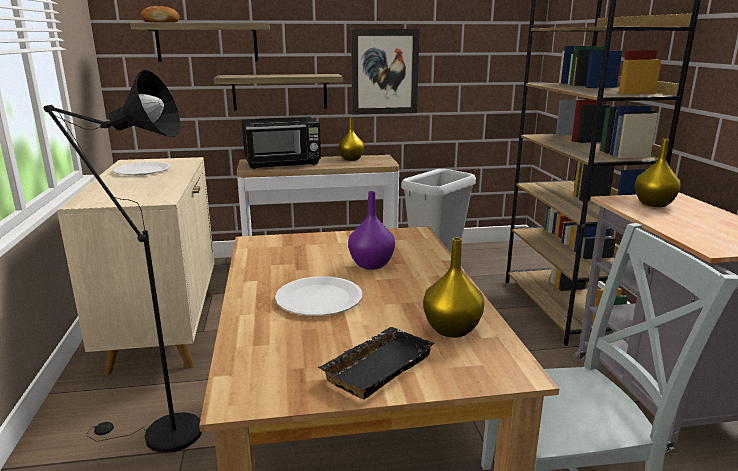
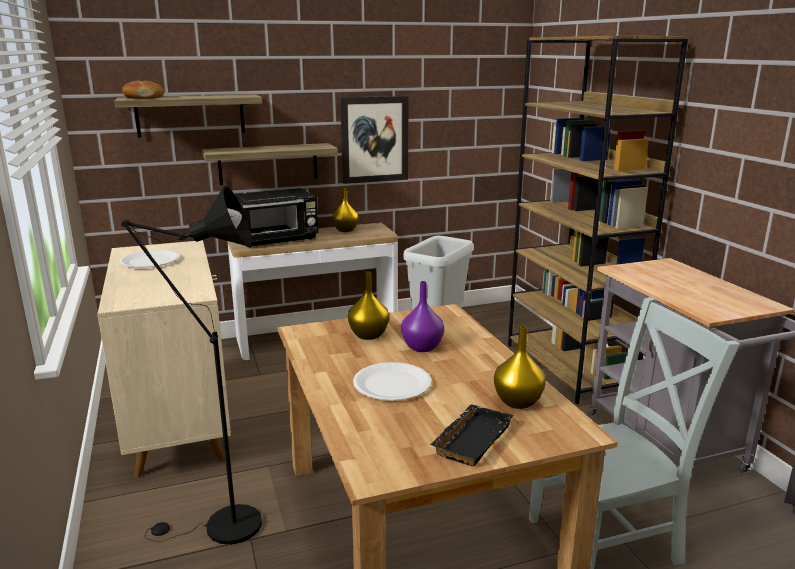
camera: 10 degrees left, 0 degrees up
(654, 204) = (653, 272): yellow vase -> yellow vase (369, 335)

